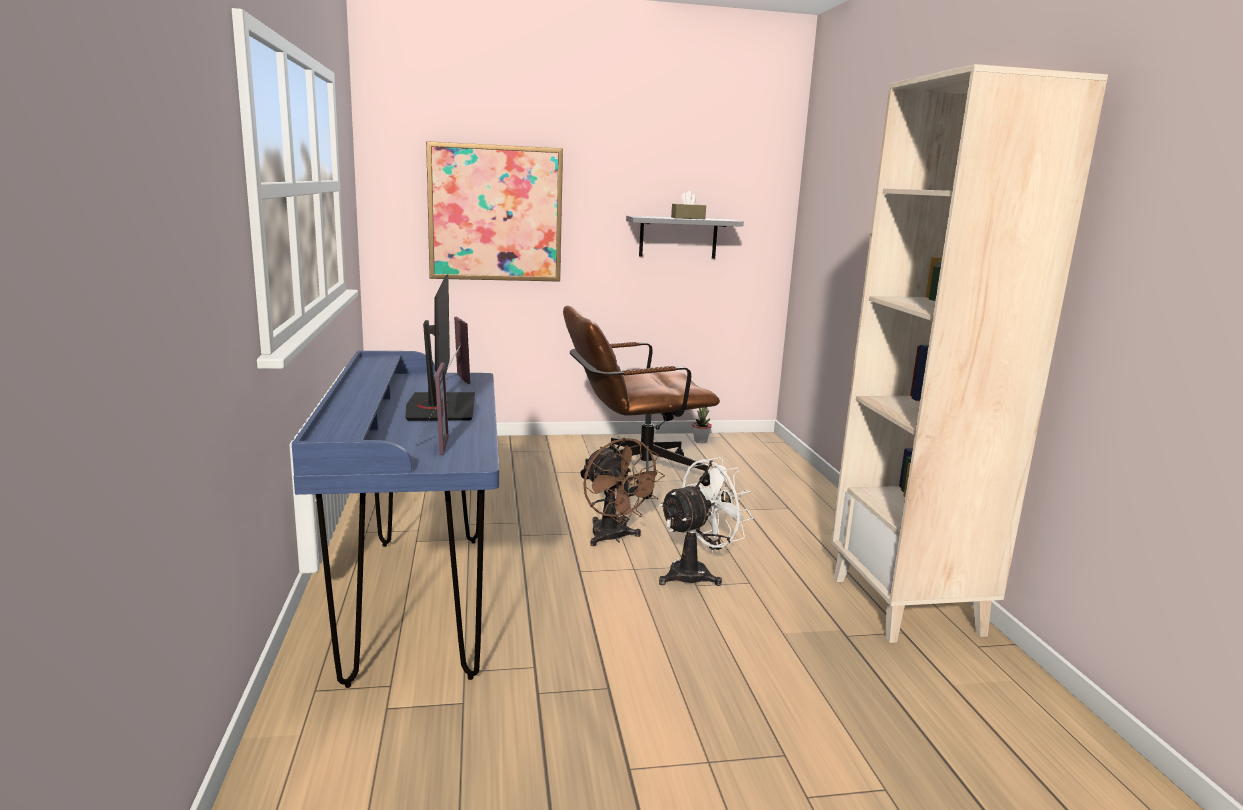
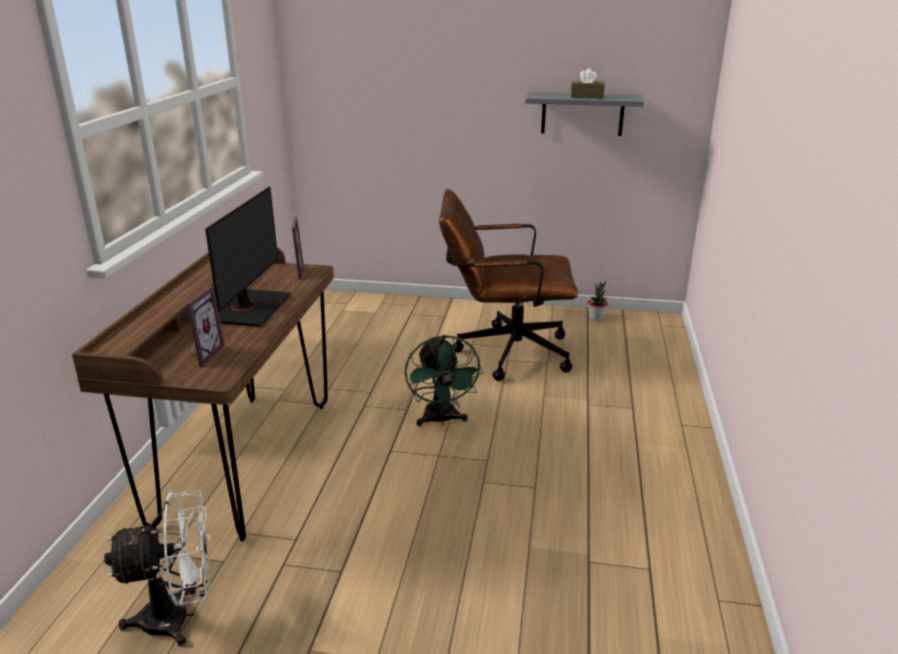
camera: 20 degrees right, 10 degrees up
(419, 602) = (246, 461): blue desk -> brown desk
(495, 213) = (402, 91): picture -> none
(613, 538) = (441, 420): brown fan -> green fan
(697, 573) = (492, 469): white fan -> white fan (179, 617)
(907, 606) = (676, 540): beige bookcase -> none

